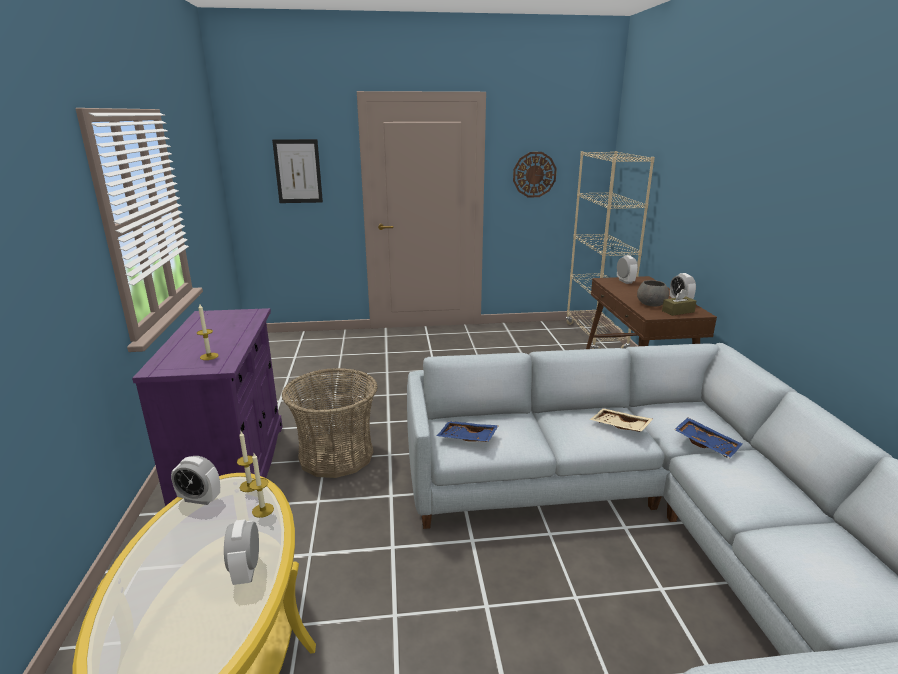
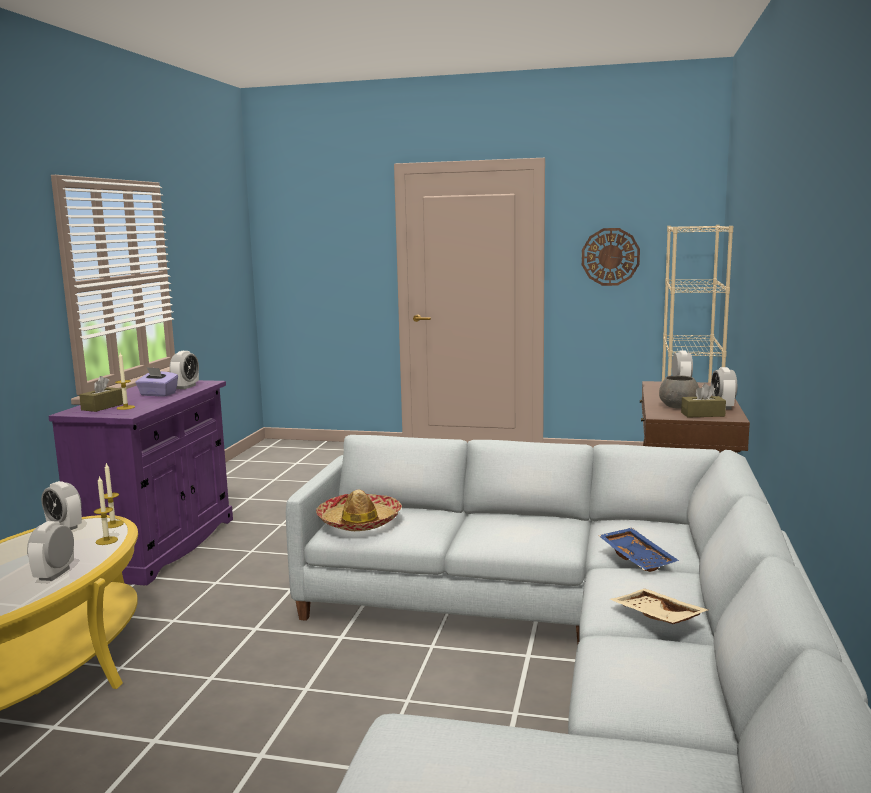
camera: 20 degrees right, 10 degrees down
(182, 358) = (102, 407): none -> brown tissue box
(222, 333) = (158, 394): none -> purple tissue box
(240, 320) = (186, 387): none -> alarm clock
(298, 171) = (328, 253): picture -> none
(336, 455) = (265, 549): basket -> none
(467, 438) = (359, 521): blue tray -> hat
(619, 427) = (546, 532): beige tray -> beige tray (655, 617)

